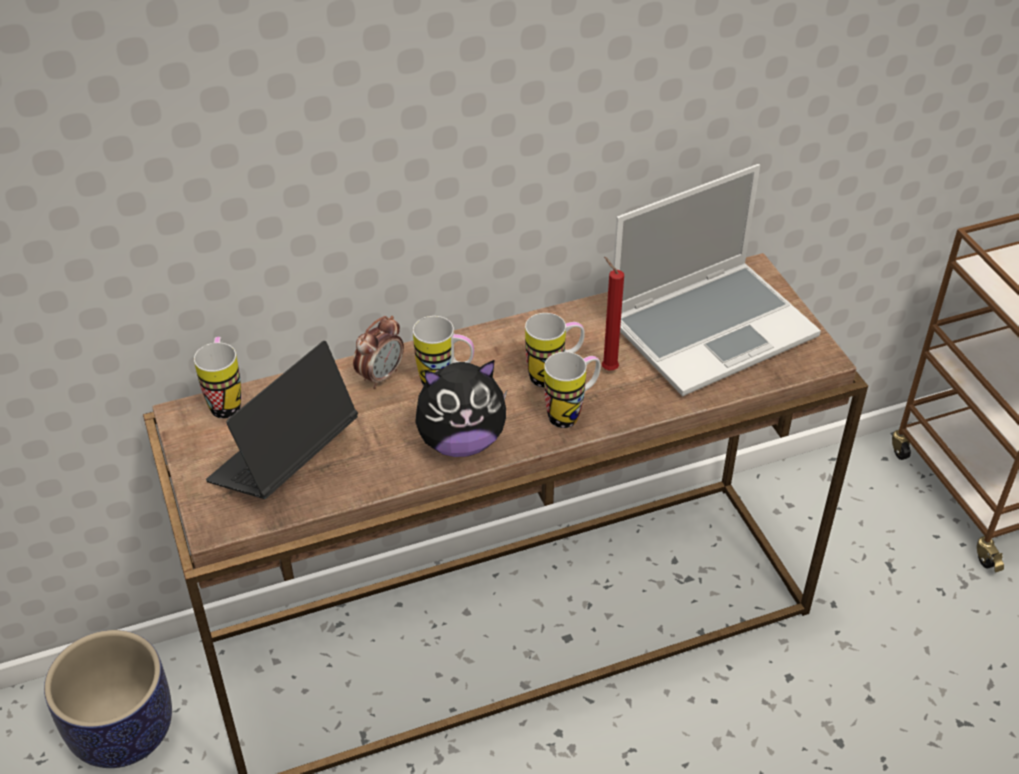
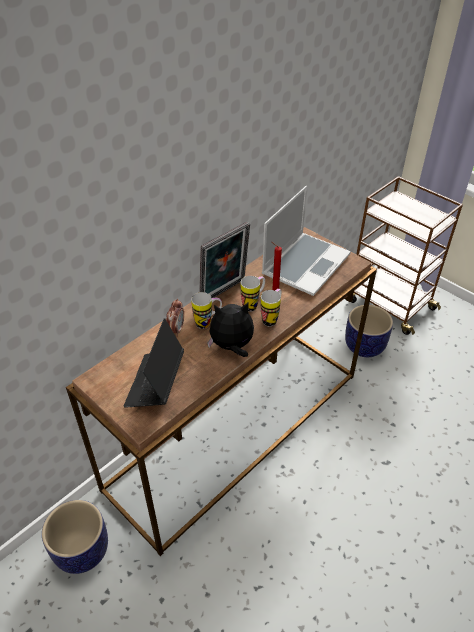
camera: 25 degrees left, 0 degrees up
(226, 401) = (108, 366): mug -> none
(461, 441) = (232, 347): plush toy -> plush toy turned 150 degrees counterclockwise
(514, 335) = (224, 292): none -> picture frame
(872, 558) = (364, 346): none -> planter

